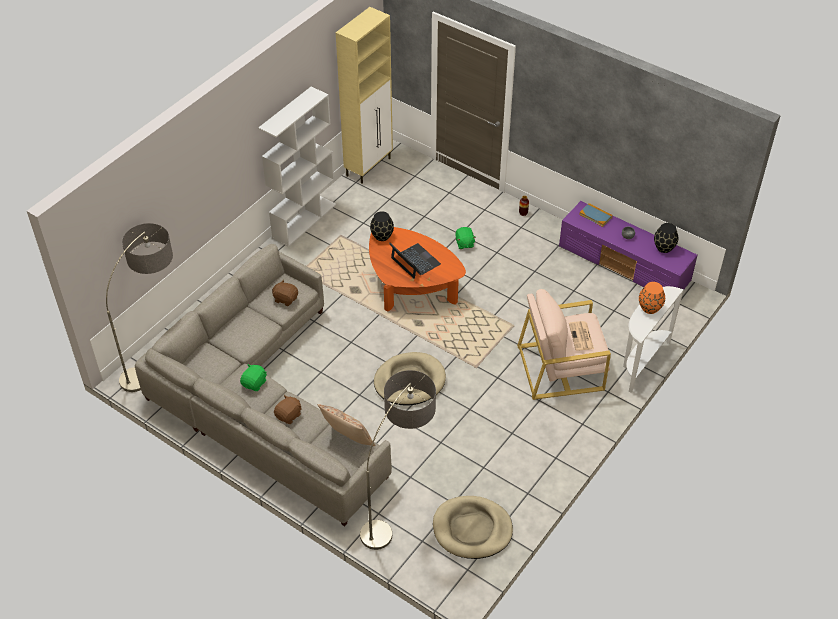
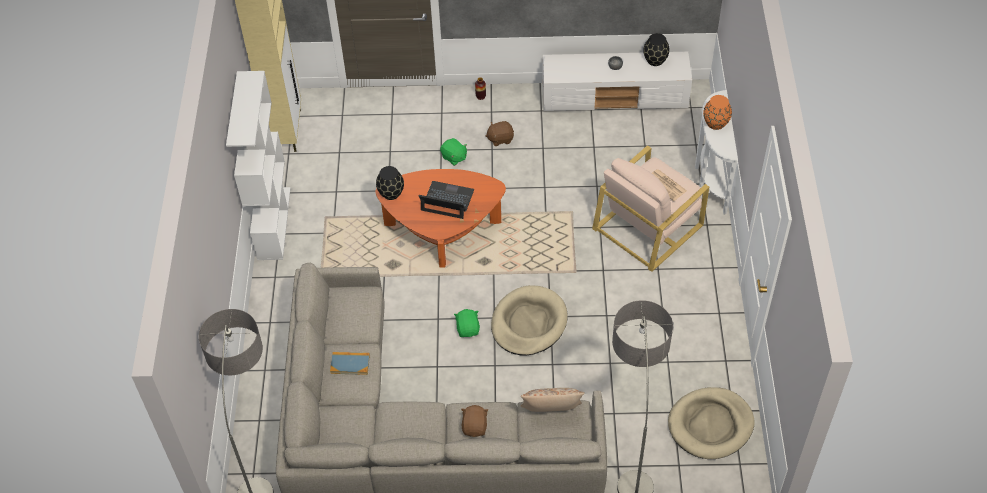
camera: 35 degrees left, 5 degrees up
(254, 383) = (411, 417): green plush toy -> green plush toy (468, 329)
(285, 299) = (358, 313): brown plush toy -> brown plush toy (500, 139)
(595, 216) = (569, 62): book -> book (350, 364)
(624, 265) = (615, 96): purple tv stand -> white tv stand

